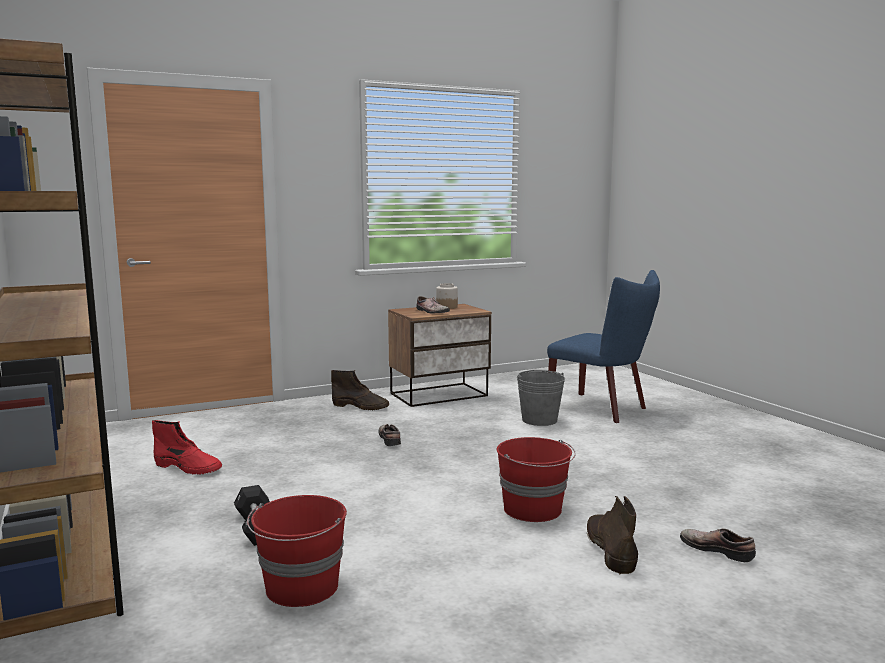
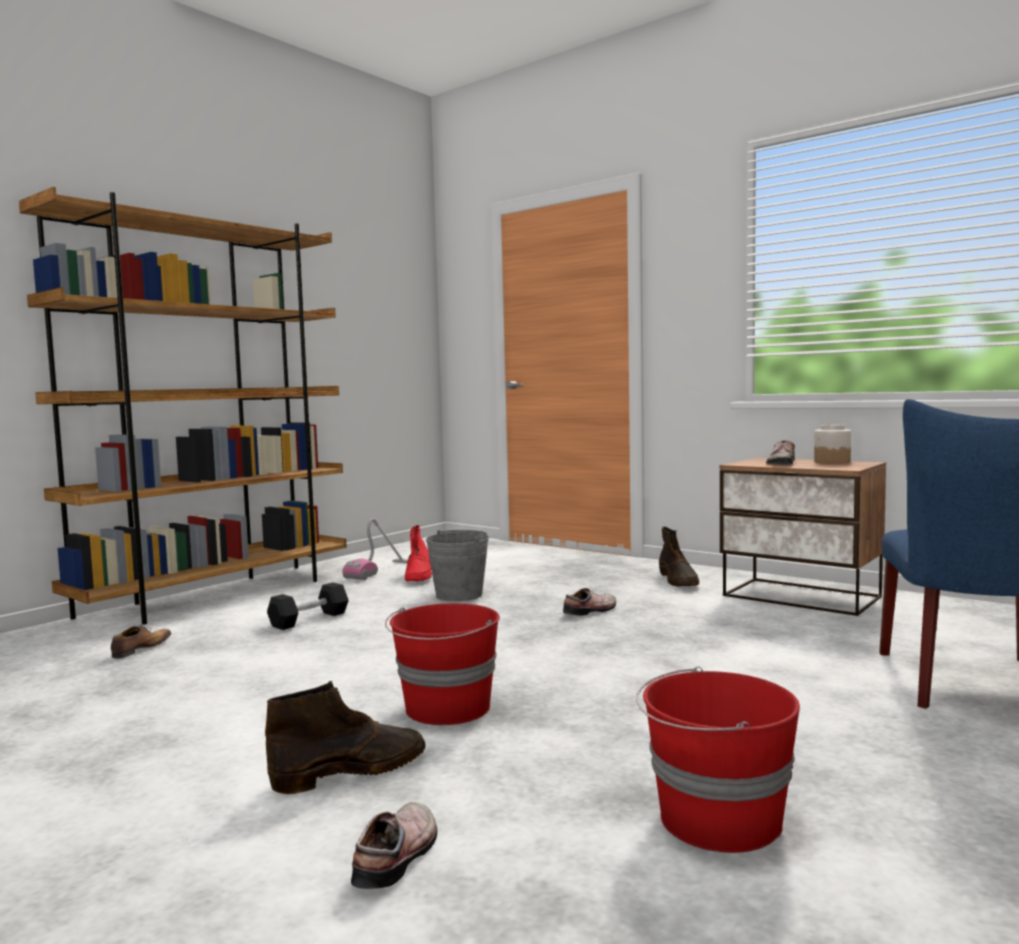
camera: 65 degrees right, 5 degrees down
(129, 479) = (379, 570): none -> vacuum cleaner
(230, 618) = (140, 649): none -> shoe
(301, 588) = (196, 656): red bucket -> red bucket (716, 820)
(539, 420) = (812, 658): grey bucket -> grey bucket (459, 595)

